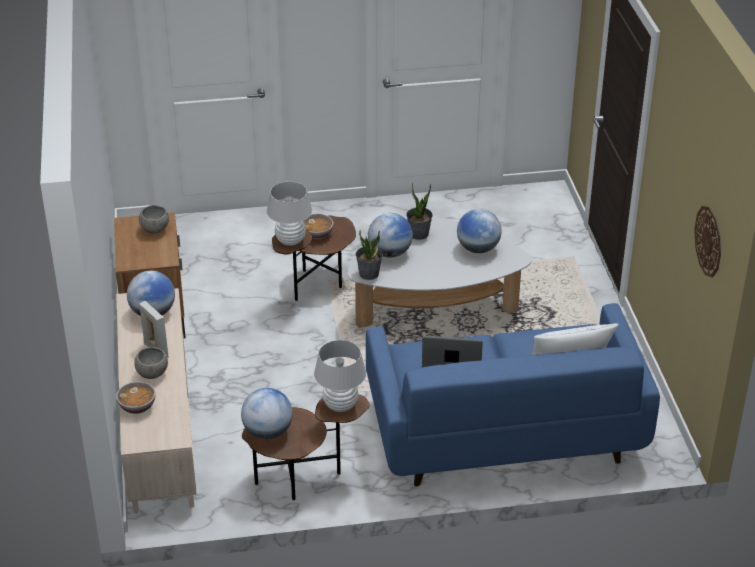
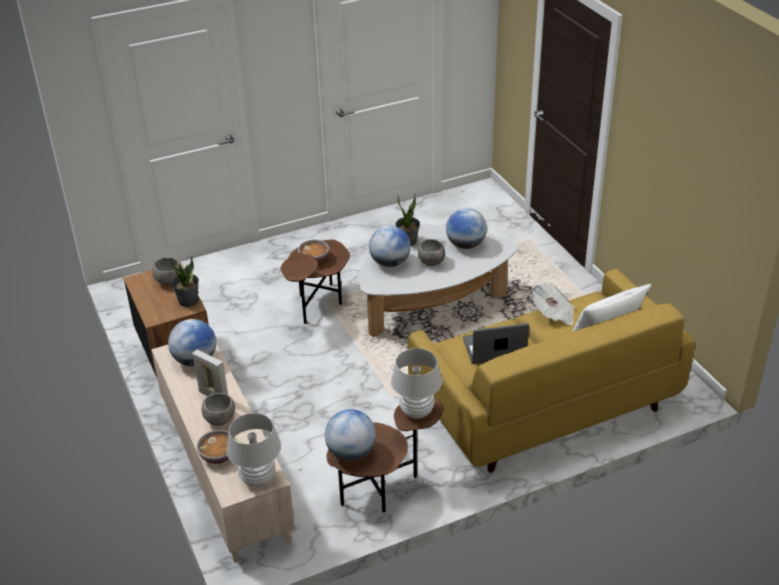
camera: 15 degrees left, 0 degrees up
(290, 241) = (298, 268): white table lamp -> white table lamp (258, 479)
(369, 273) = (379, 285): potted plant -> potted plant (188, 300)
(433, 260) = (431, 262): none -> grey bowl
(503, 430) = (543, 403): blue sofa -> yellow sofa
(531, 338) = (553, 314): none -> newspaper
(709, 241) = (723, 192): wall clock -> none

